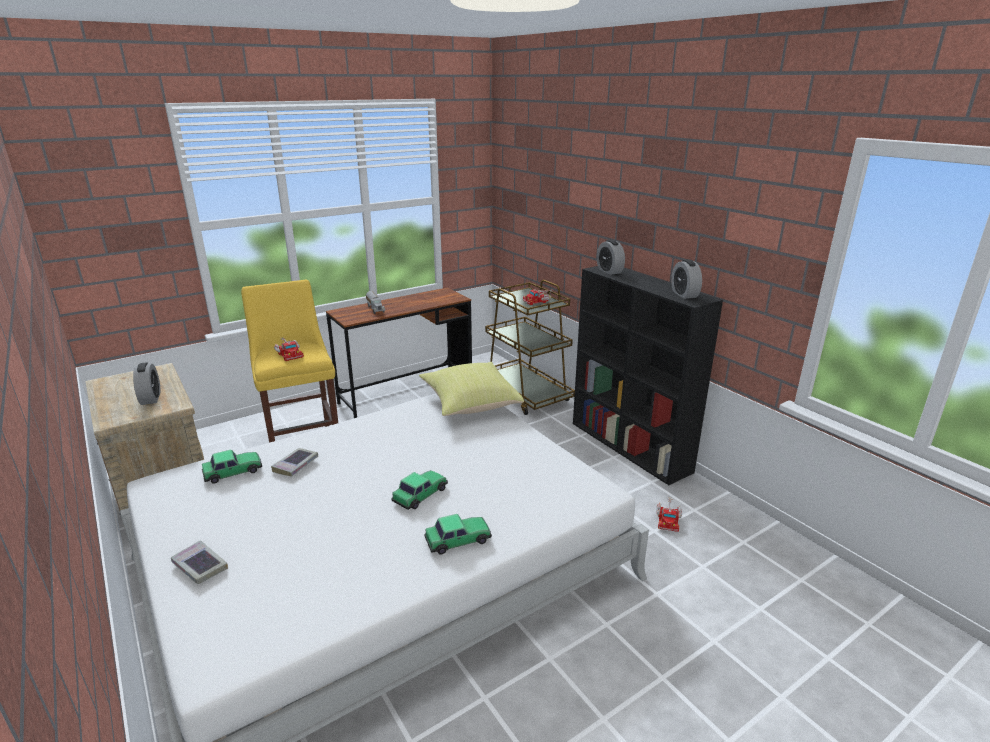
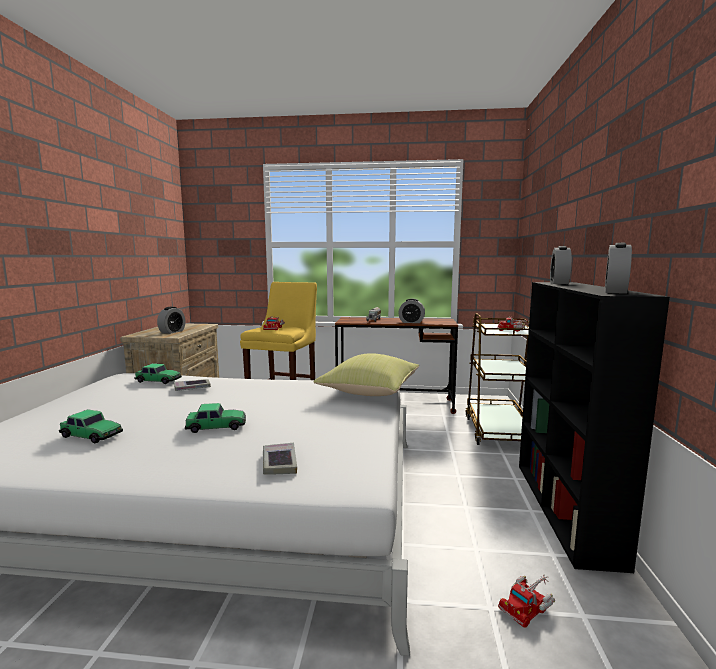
camera: 40 degrees right, 15 degrees down
(200, 566) = (46, 414): book -> book (279, 463)
(421, 304) = (411, 322): none -> alarm clock
(458, 540) = (175, 463): toy car -> toy car (92, 435)

